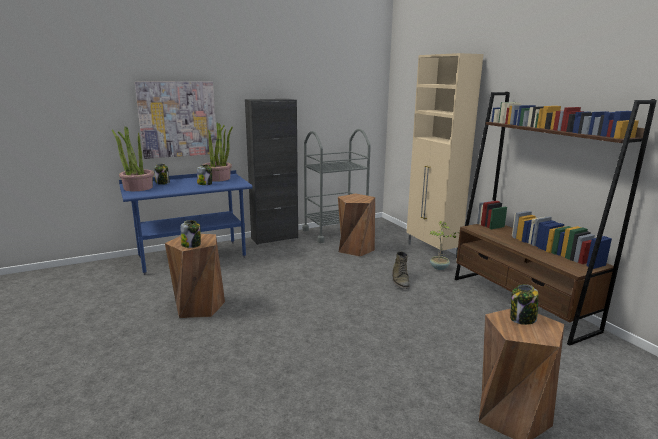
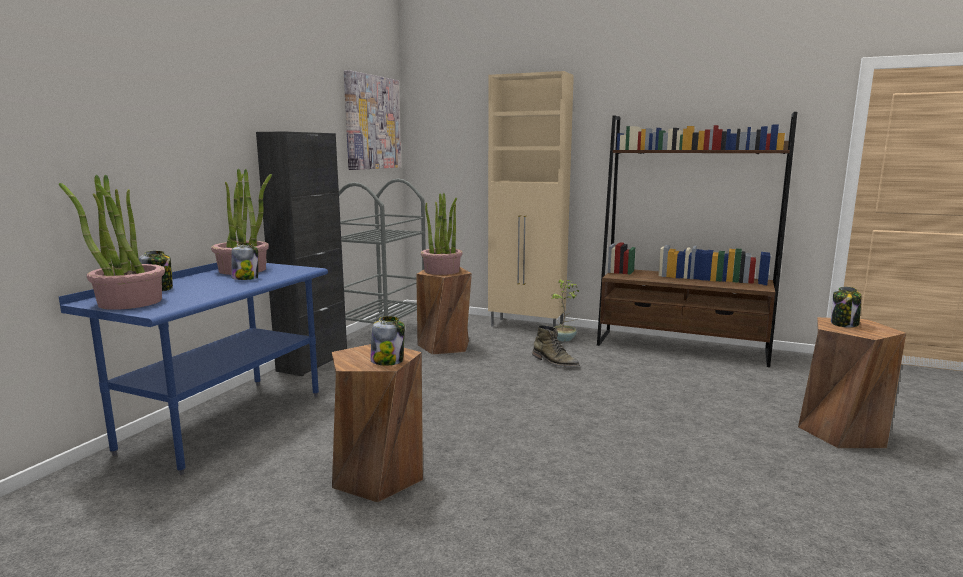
camera: 40 degrees left, 5 degrees down
(178, 119) = (157, 166): picture -> picture (372, 122)
(355, 198) = (442, 271): none -> potted plant

